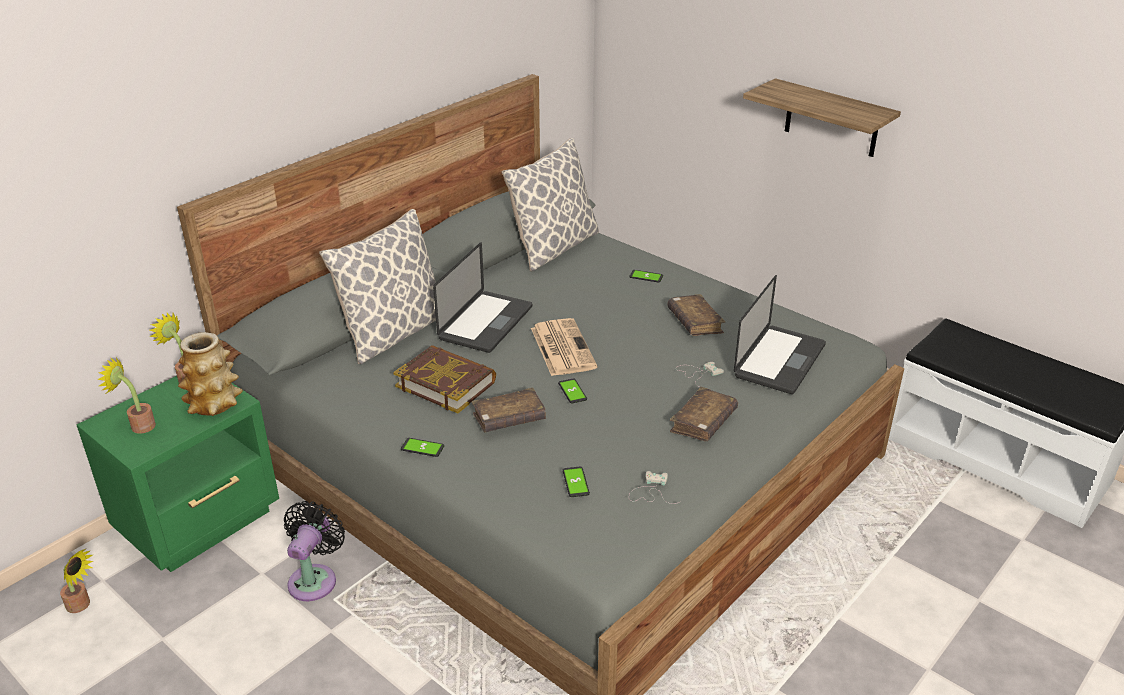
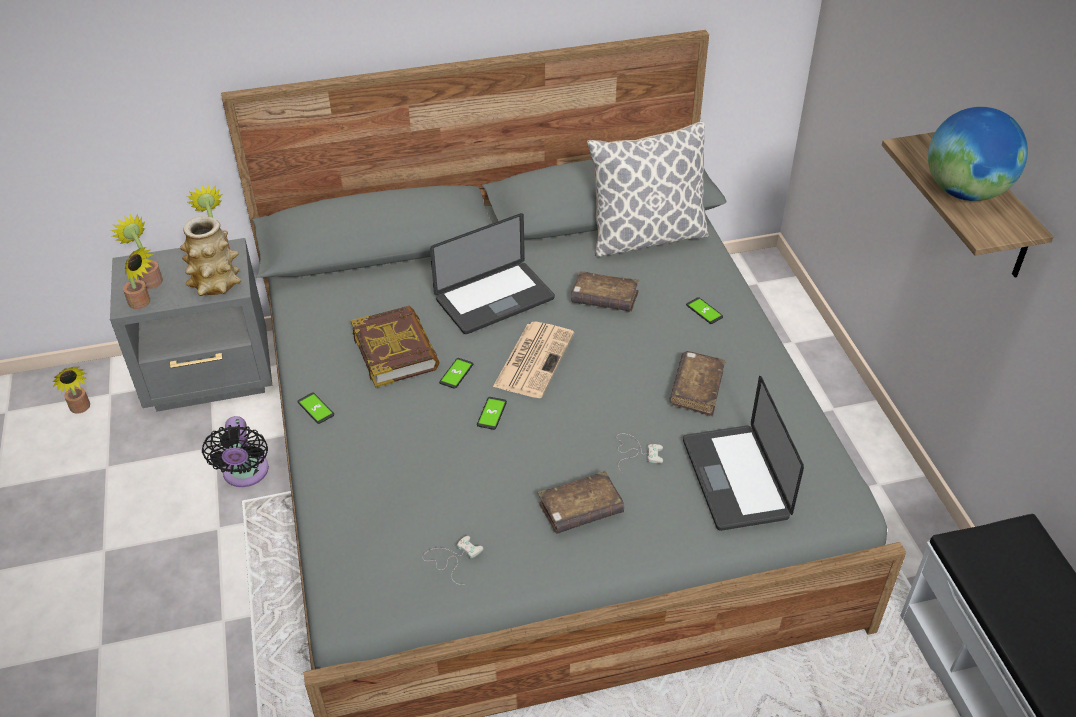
camera: 35 degrees right, 10 degrees up
(153, 445) = (142, 303): none -> potted plant
(201, 521) = (211, 376): green nightstand -> grey nightstand
(315, 579) = (245, 474): black fan -> black fan turned 120 degrees clockwise
(393, 333) = (407, 275): pillow -> none
(509, 419) = (409, 415): brown book -> brown book (604, 299)
(576, 482) = (394, 513): phone -> phone (456, 374)
(779, 361) = (735, 478): laptop -> laptop turned 105 degrees clockwise
(826, 105) = (964, 192): none -> globe

